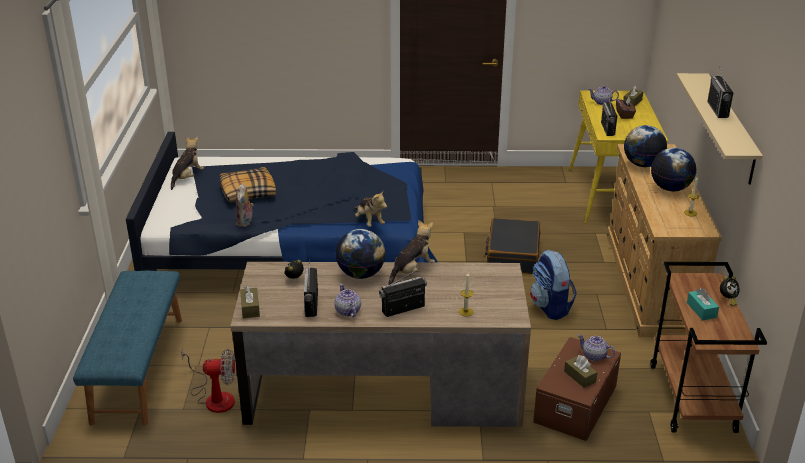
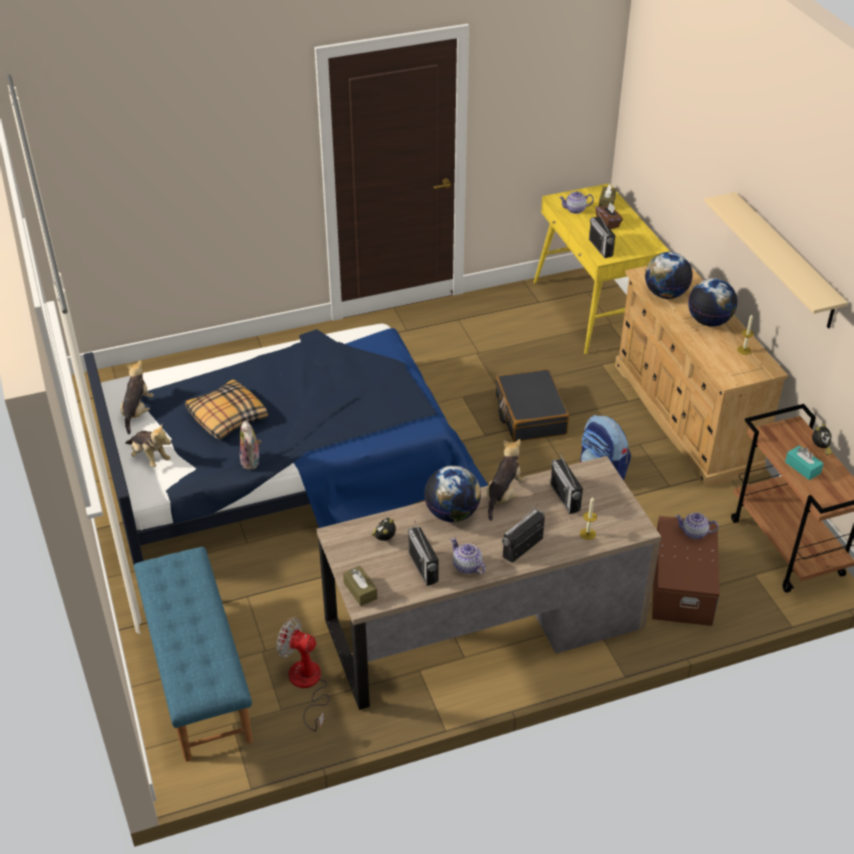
camera: 20 degrees left, 10 degrees up
(214, 397) = (307, 685): fan -> fan turned 135 degrees counterclockwise
(369, 221) = (392, 426): plush toy -> plush toy (149, 457)
(580, 377) = (692, 562): brown tissue box -> none
(717, 109) = (773, 245): radio -> radio (565, 497)

